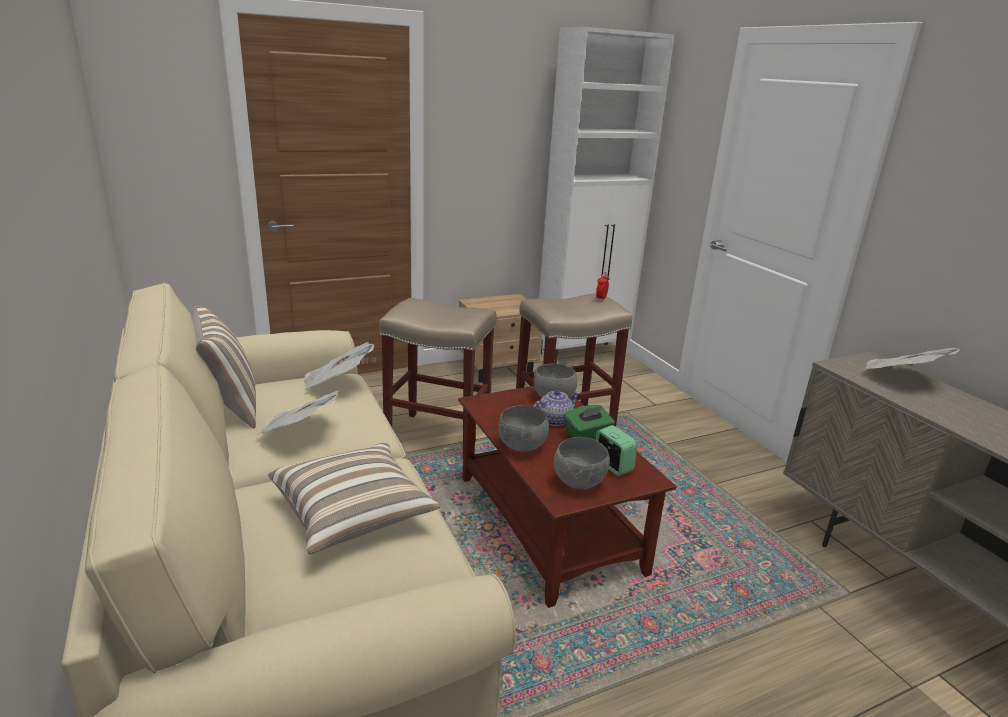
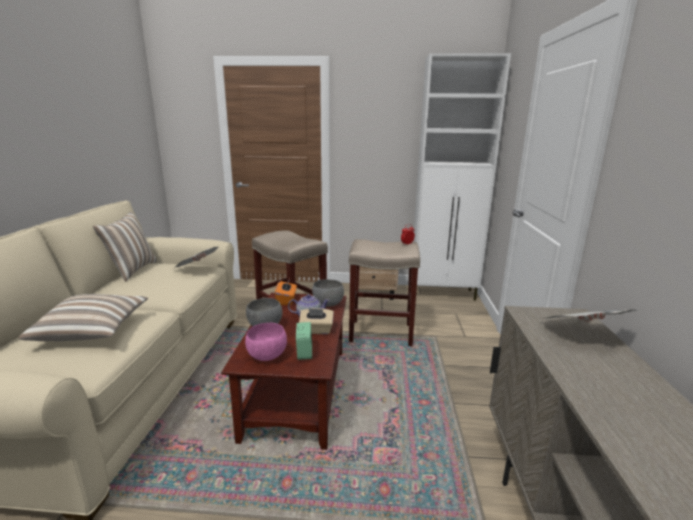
camera: 30 degrees right, 5 degrees down
(300, 431) = (141, 287): newspaper -> none
(496, 404) = (286, 300): none -> orange tissue box
(580, 482) = (267, 356): grey bowl -> pink bowl
(587, 435) = (316, 330): green tissue box -> beige tissue box

